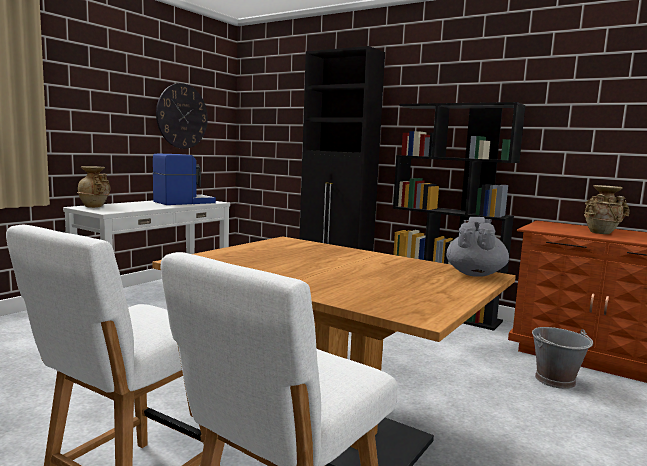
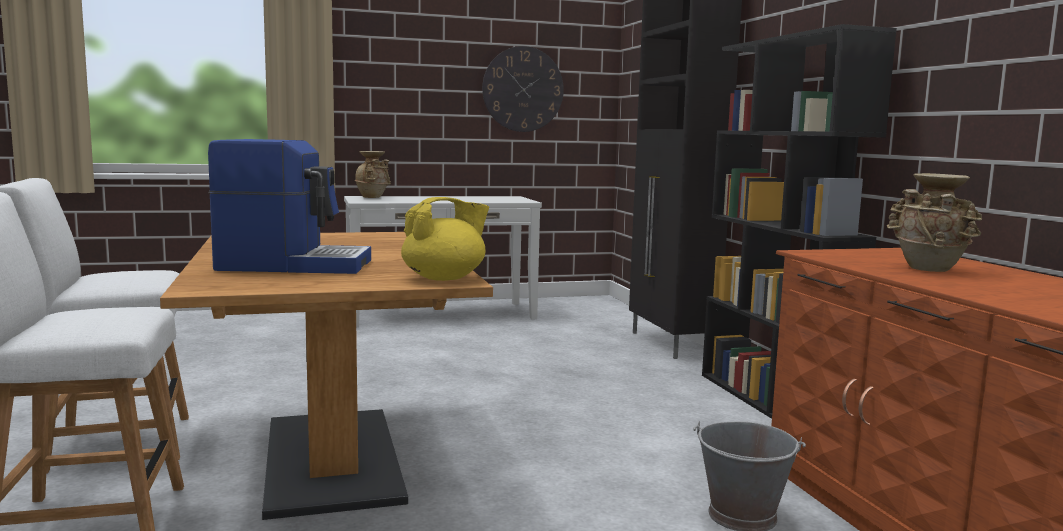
camera: 40 degrees right, 0 degrees up
(183, 202) = (484, 199): coffee machine -> coffee machine (294, 265)
(475, 274) = (445, 278): grey teapot -> yellow teapot

